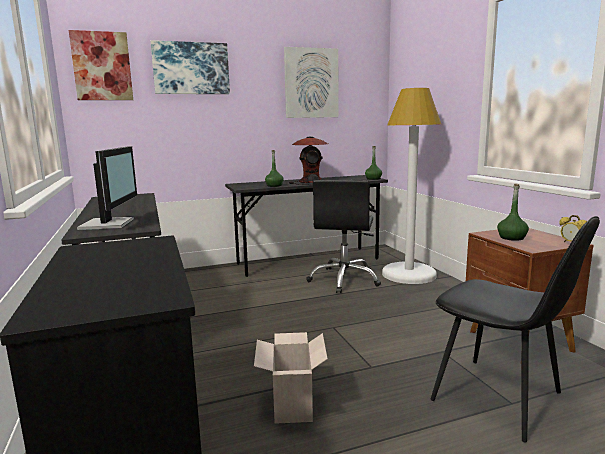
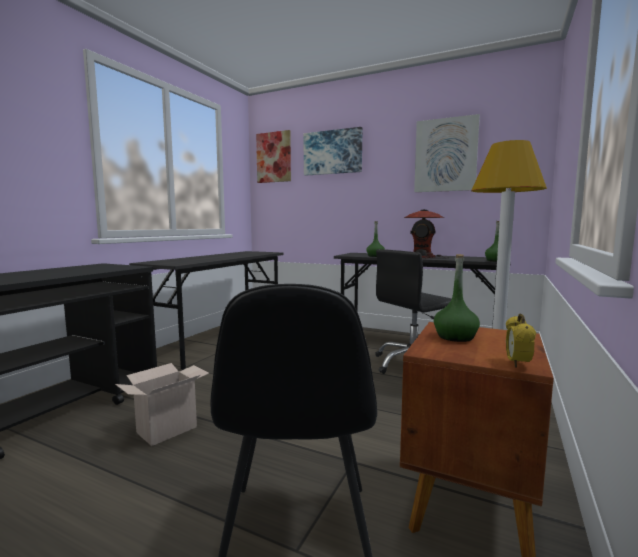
camera: 45 degrees right, 5 degrees down
(109, 224) = (178, 260): monitor -> none

